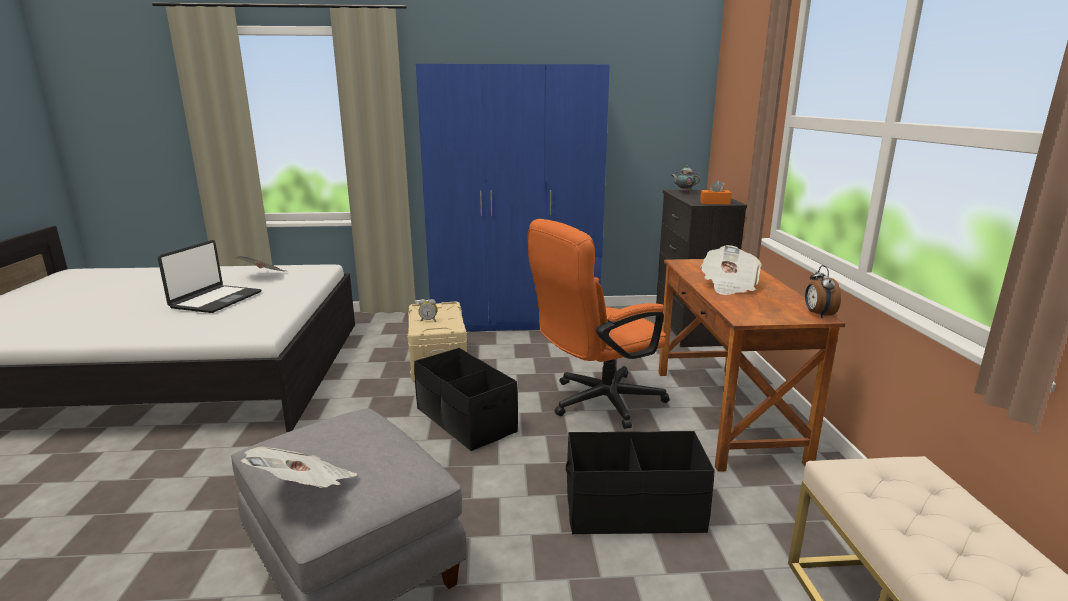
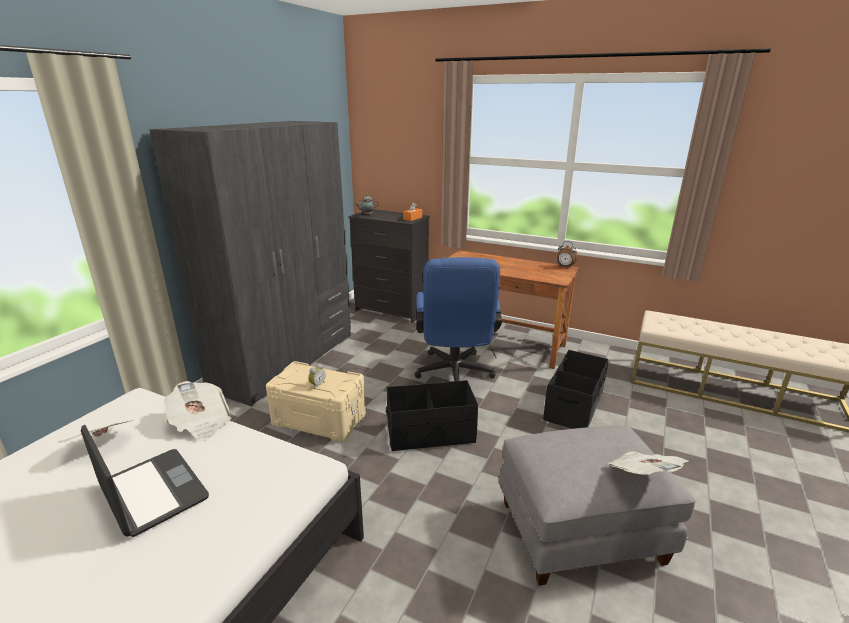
camera: 60 degrees left, 5 degrees up
(515, 319) = (286, 360): blue wardrobe -> grey wardrobe
(596, 403) = (454, 375): orange office chair -> blue office chair
(728, 286) = (506, 268): newspaper -> newspaper (201, 423)

